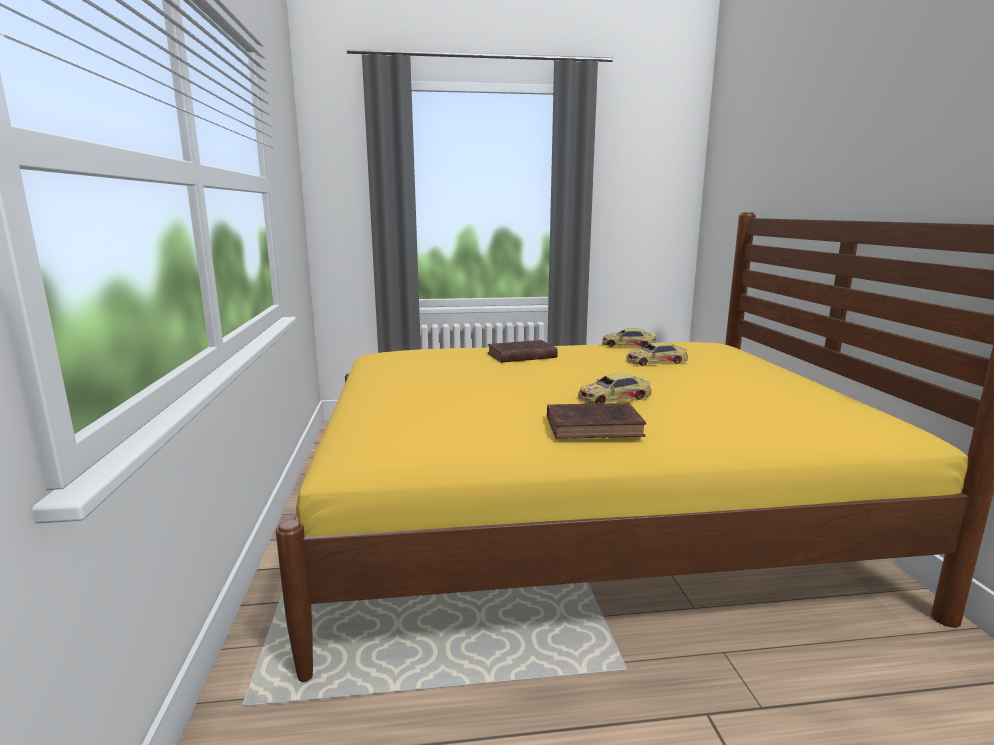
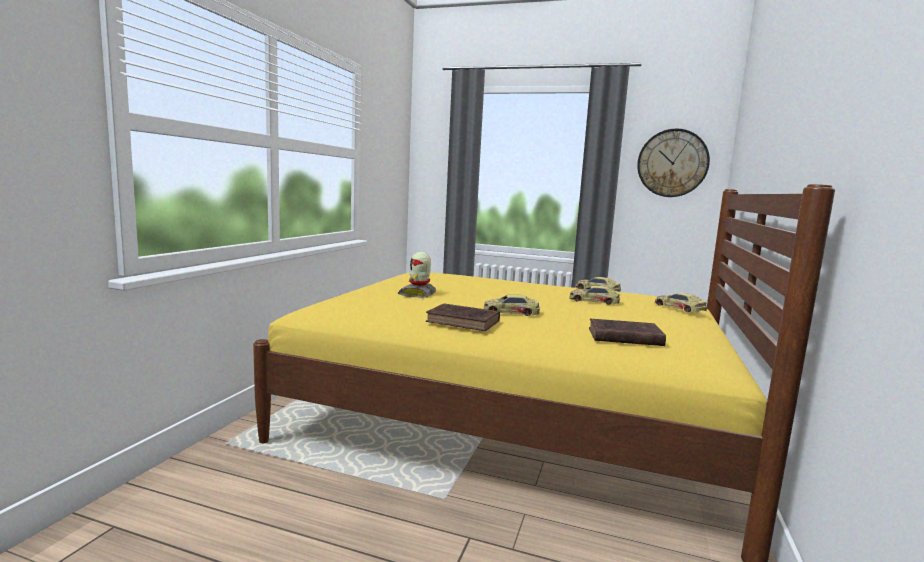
camera: 25 degrees right, 5 degrees down
(462, 392) = (418, 294): none -> toy robot
(520, 356) = (497, 284): brown book -> brown book (622, 337)
(646, 182) = (672, 163): none -> wall clock
(737, 354) = (679, 308): none -> toy car

